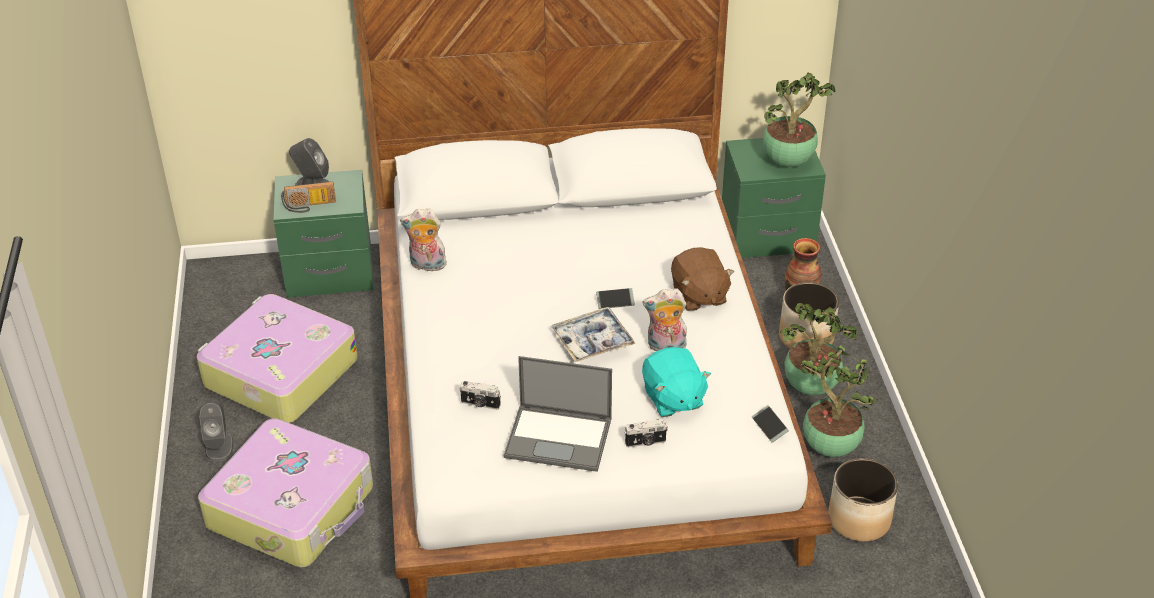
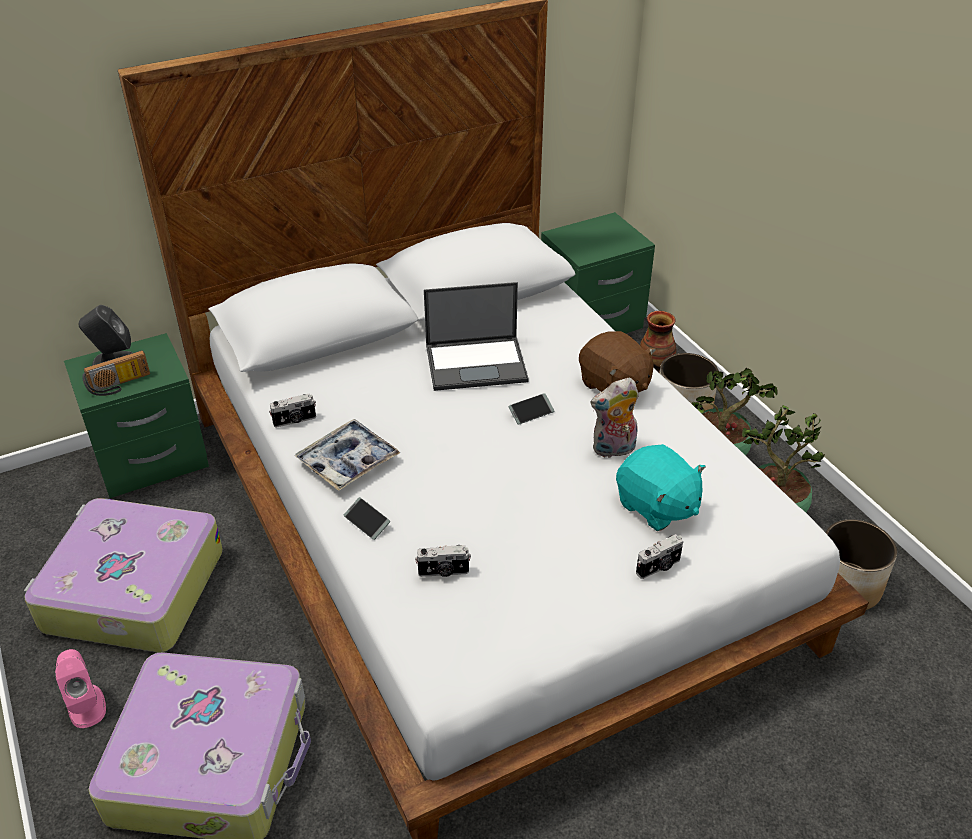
camera: 20 degrees left, 0 degrees up
(219, 446) = (86, 705): grey speaker -> pink speaker
(426, 265) = (295, 421): plush toy -> camera
(560, 437) = (560, 589): laptop -> laptop (477, 363)
(592, 341) = (532, 462): tray -> tray (348, 461)
(769, 427) = (778, 512): phone -> phone (367, 522)
(789, 161) = (613, 239): potted plant -> none

